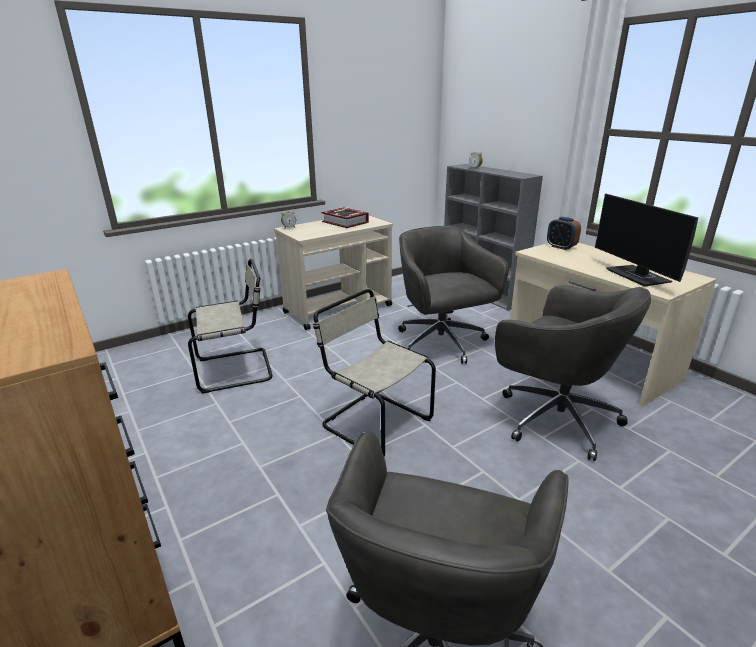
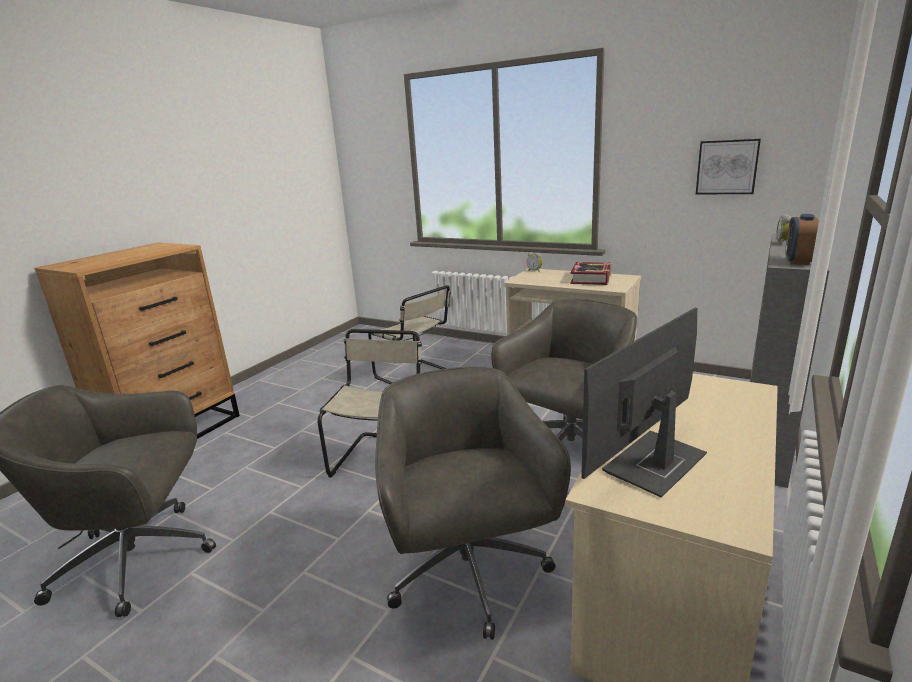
camera: 65 degrees right, 5 degrees down
(393, 124) = (727, 167): none -> picture
(554, 417) = (469, 574): grey office chair -> grey office chair turned 150 degrees clockwise
(561, 247) = (719, 389): alarm clock -> alarm clock (798, 261)

